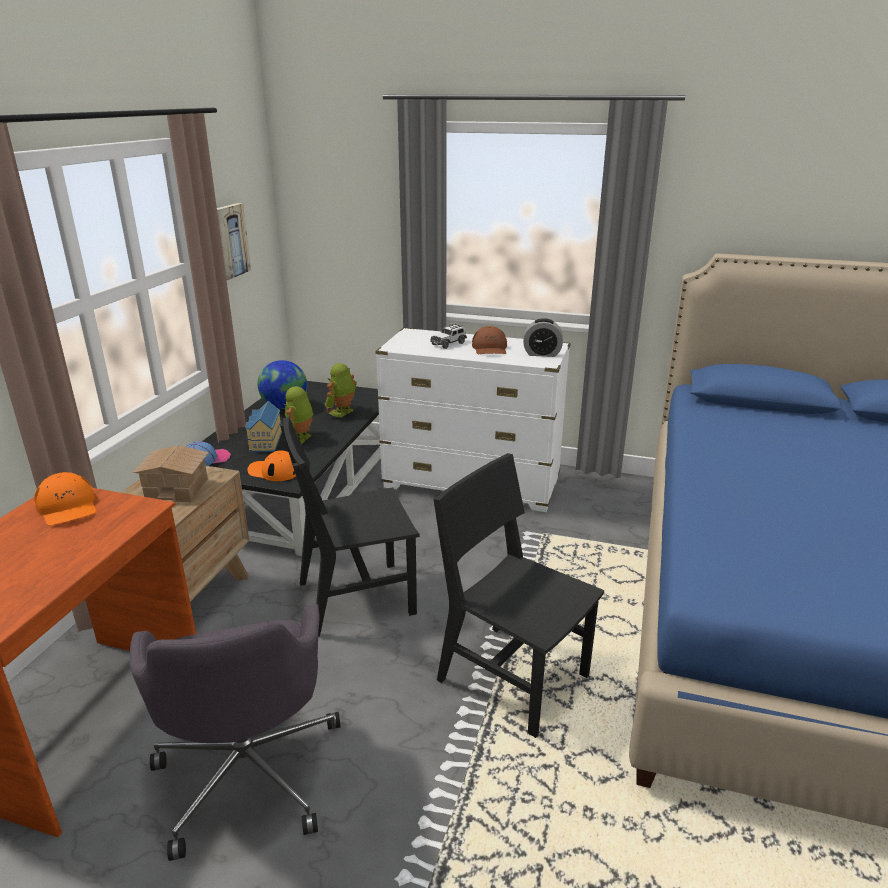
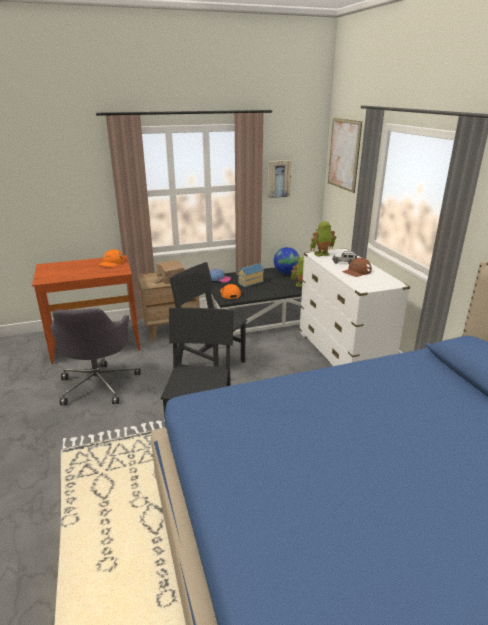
camera: 55 degrees right, 0 degrees up
(249, 770) = (99, 384): grey office chair -> grey office chair turned 45 degrees counterclockwise
(300, 439) = (263, 287): toy robot -> toy robot (322, 254)
(328, 181) = (344, 154): none -> picture
(542, 354) = (375, 284): alarm clock -> none

